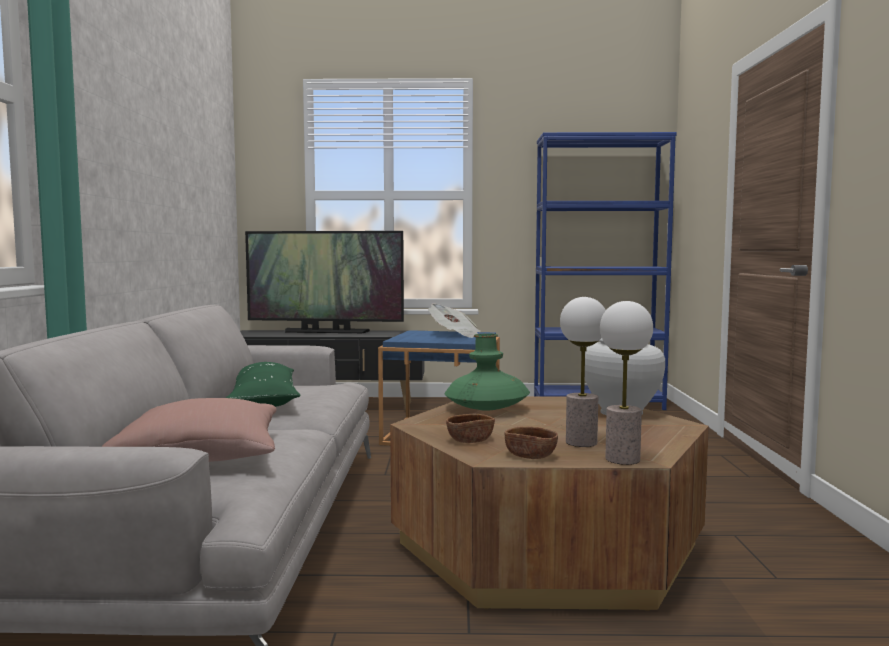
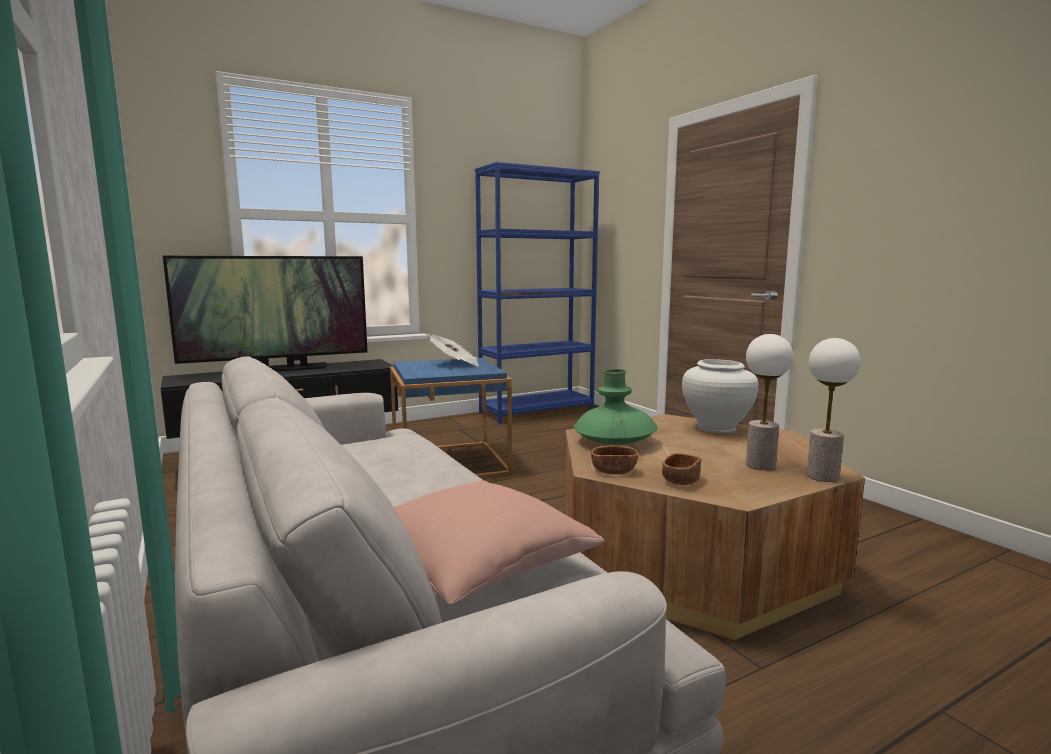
camera: 30 degrees left, 5 degrees up
(263, 400) = (372, 468): green pillow -> none
(530, 456) = (760, 488): brown bowl -> brown bowl (614, 471)

